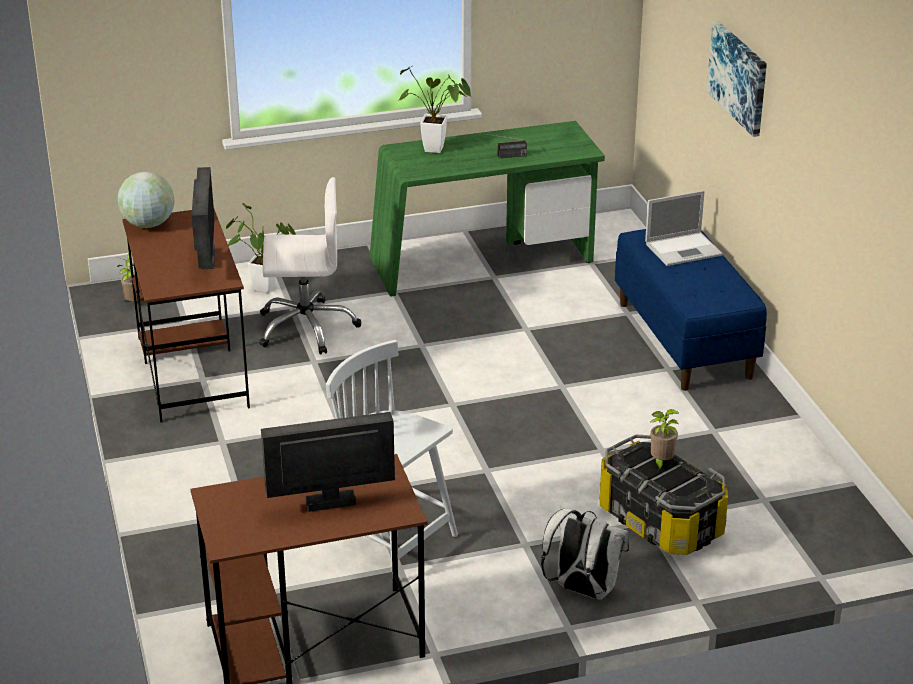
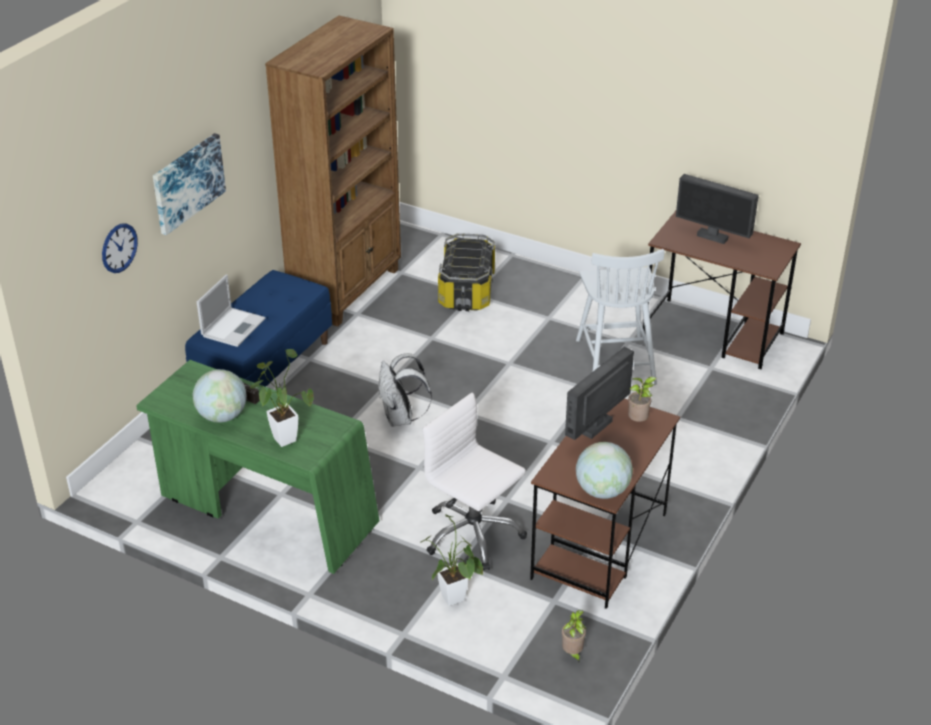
camera: 135 degrees left, 5 degrees up
(504, 140) = (222, 416): none -> globe
(582, 590) = (554, 285): white backpack -> white backpack (401, 418)
(661, 463) = (460, 261): potted plant -> potted plant (639, 422)
(684, 249) = (234, 327): laptop -> laptop turned 90 degrees clockwise
(688, 48) = (119, 248): none -> wall clock
(773, 448) = (347, 289): none -> brown bookcase

